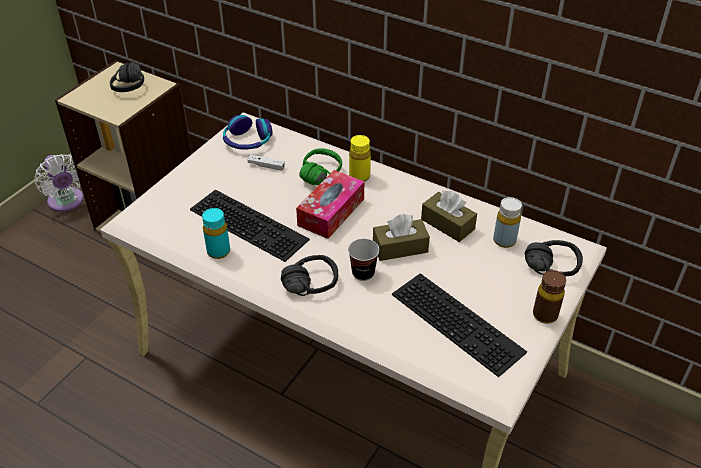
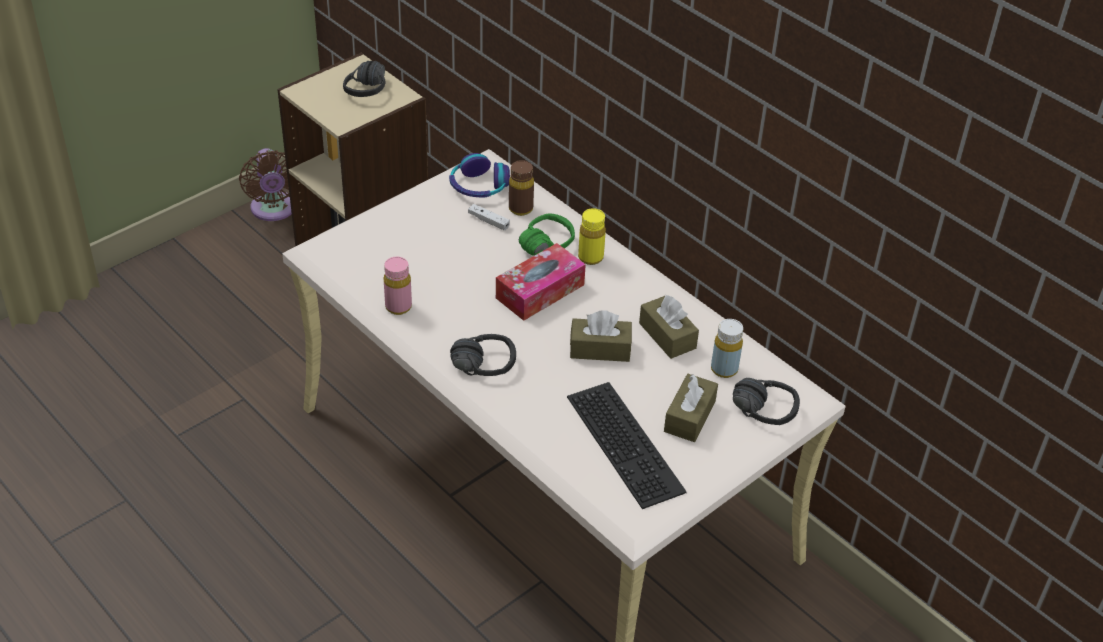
camera: 15 degrees right, 0 degrees up
(67, 202) = (273, 210): white fan -> brown fan
(218, 251) = (398, 307): turquoise bottle -> pink bottle
(251, 223) = (445, 284): keyboard -> none
(363, 273) = (546, 367): cup -> none
(497, 286) = (689, 416): none -> brown tissue box
(545, 315) = (727, 460): brown bottle -> brown bottle (520, 209)

